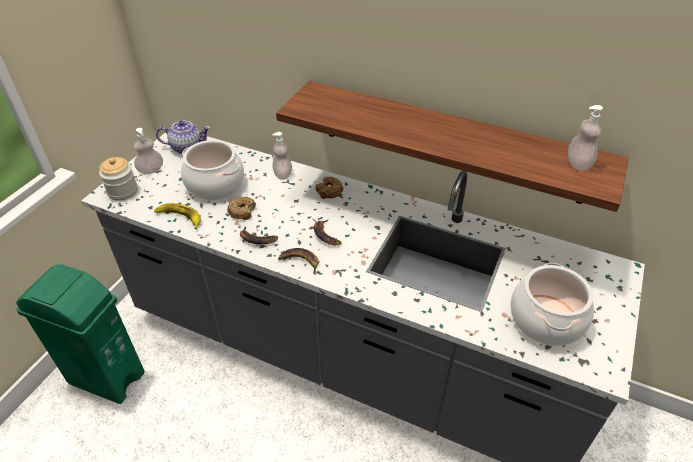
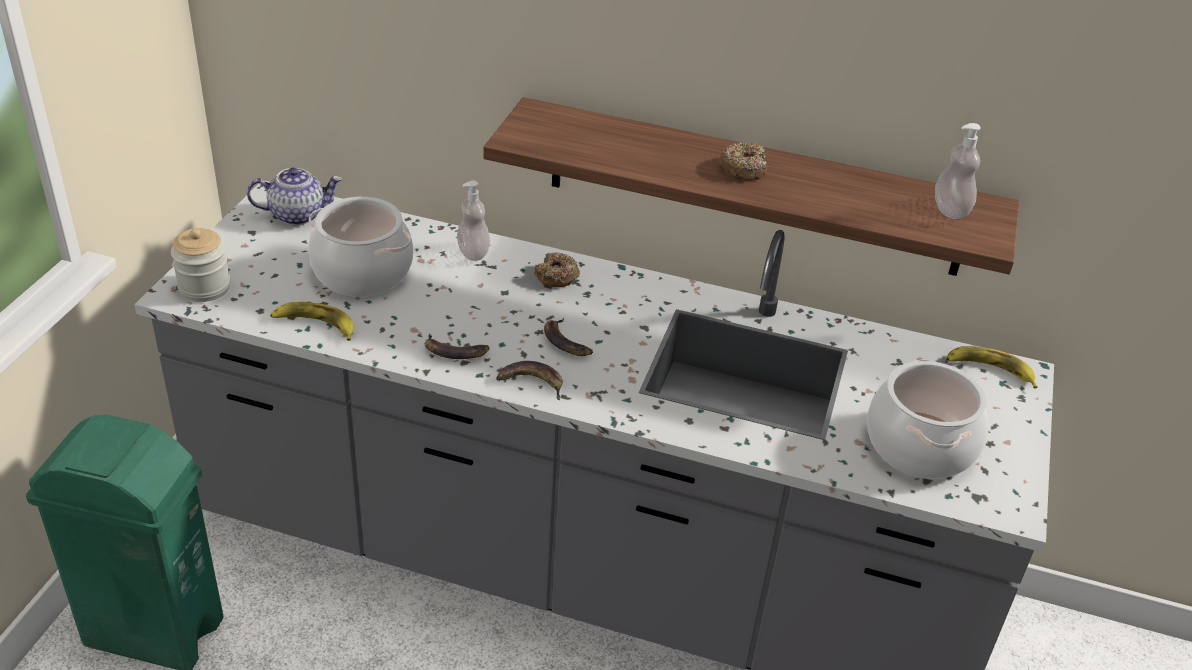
camera: 10 degrees left, 5 degrees down
(151, 170) = (244, 252): soap dispenser -> none
(242, 211) = (419, 312): donut -> donut (743, 168)
(599, 266) = (989, 370): none -> banana

